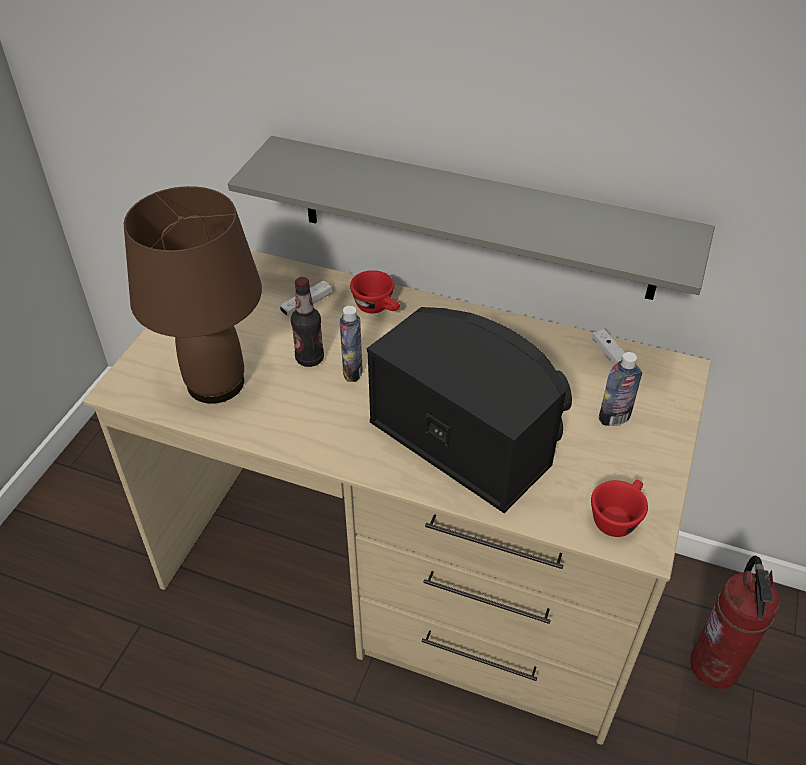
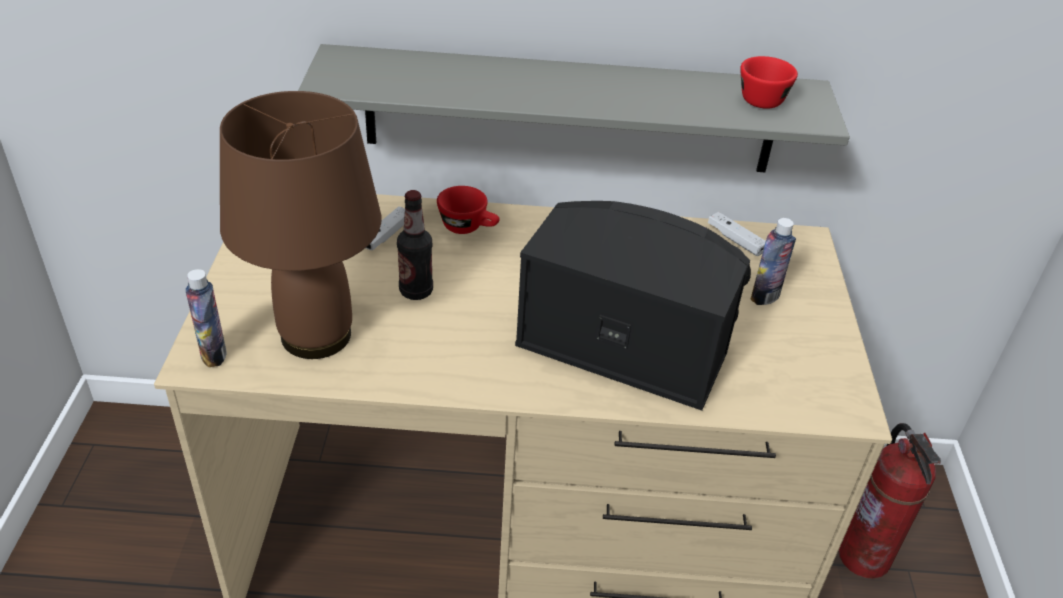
camera: 20 degrees left, 5 degrees down
(352, 371) = (471, 296): bottle -> bottle (213, 354)
(617, 517) = (814, 391): red cup -> red cup (762, 97)

